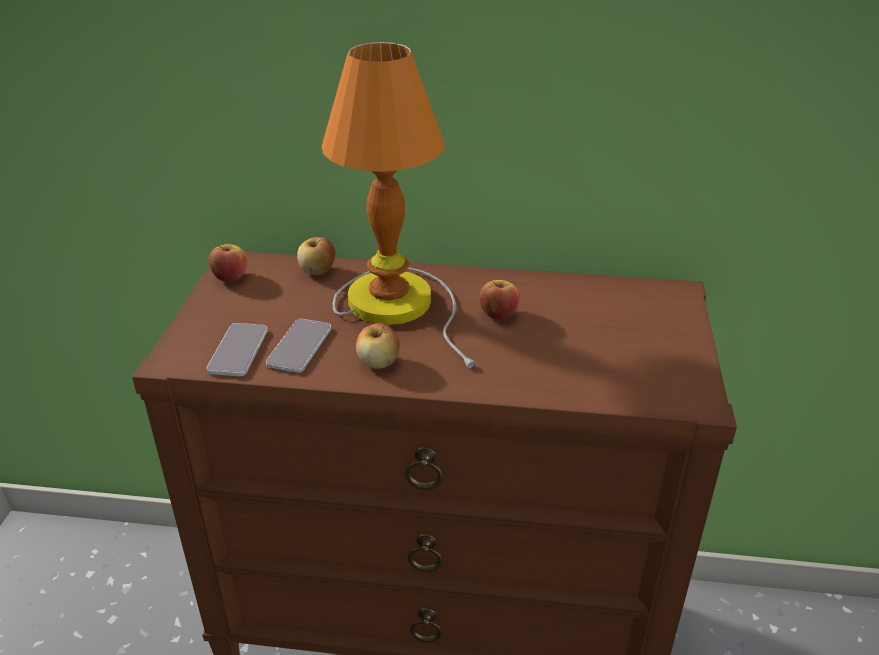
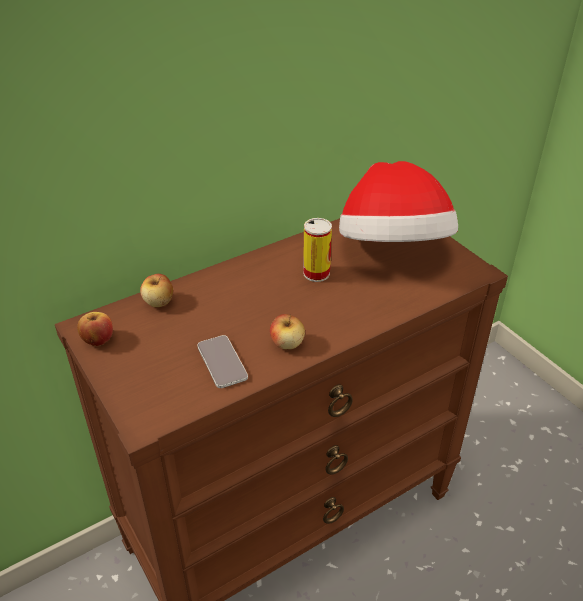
camera: 40 degrees left, 5 degrees up
(238, 350) = (183, 389): phone -> none
(399, 304) = (247, 297): table lamp -> none
(498, 314) = (316, 273): apple -> can
(620, 330) = (393, 249): none -> hat

